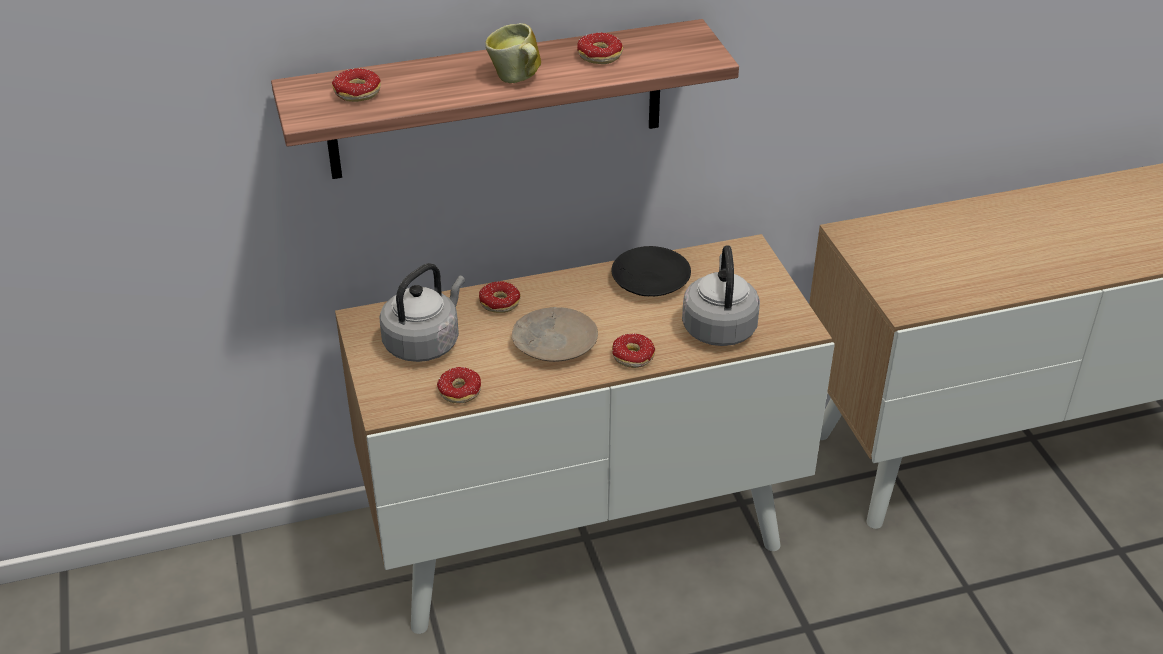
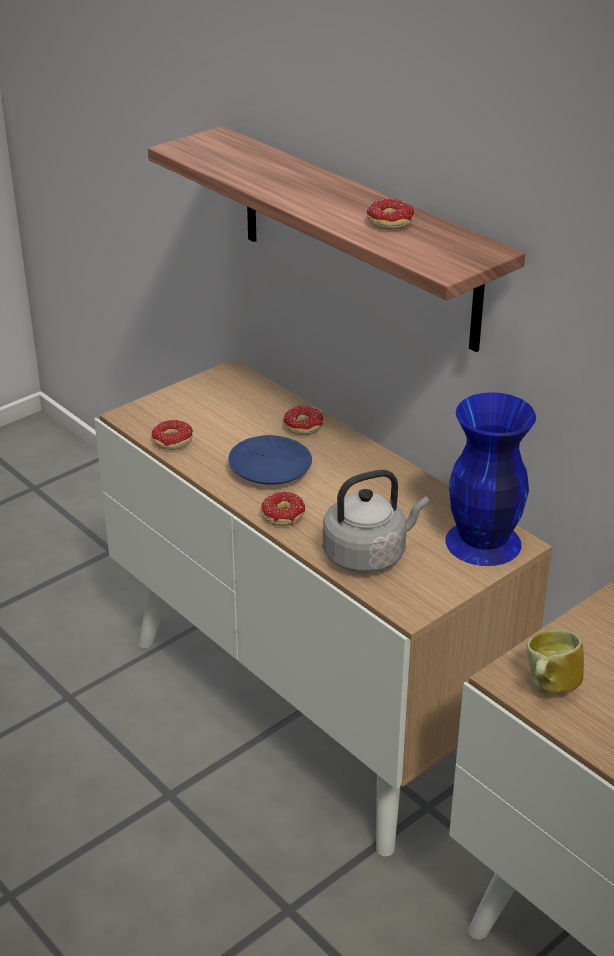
camera: 65 degrees right, 5 degrees down
(356, 98) = (221, 155): donut -> none
(424, 342) = (223, 407): grey kettle -> none
(516, 80) = (309, 201): mug -> mug (548, 687)
(553, 343) = (270, 469): beige plate -> blue plate
(650, 281) = (406, 496): black plate -> none
(738, 264) = (481, 542): none -> blue vase

